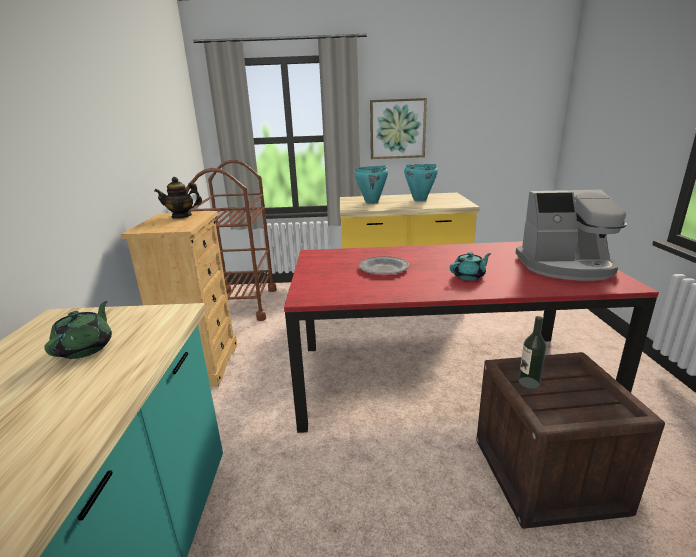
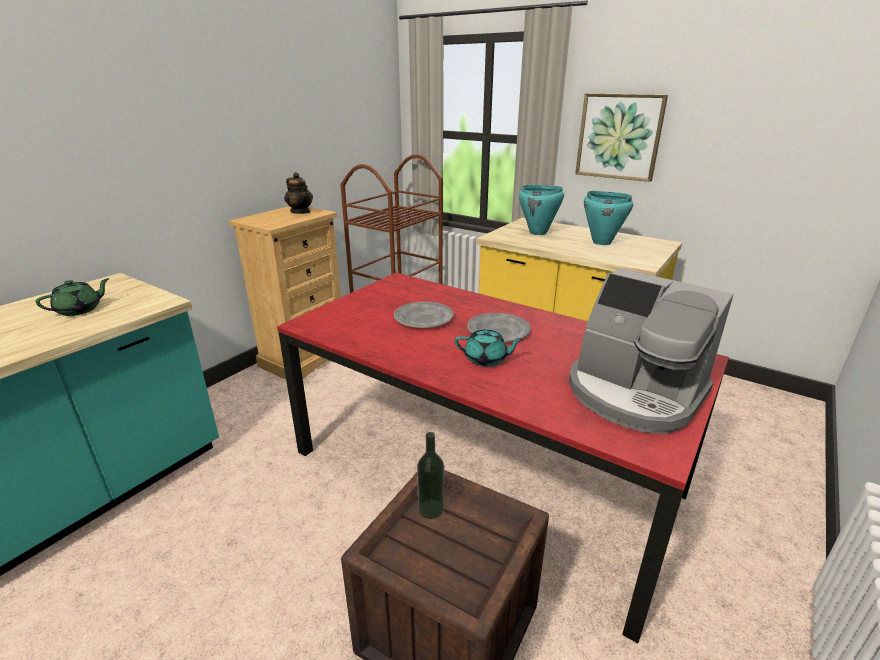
camera: 35 degrees right, 5 degrees up
(182, 216) = (300, 212): teapot -> teapot turned 150 degrees counterclockwise
(442, 261) = (498, 331): none -> grey plate

